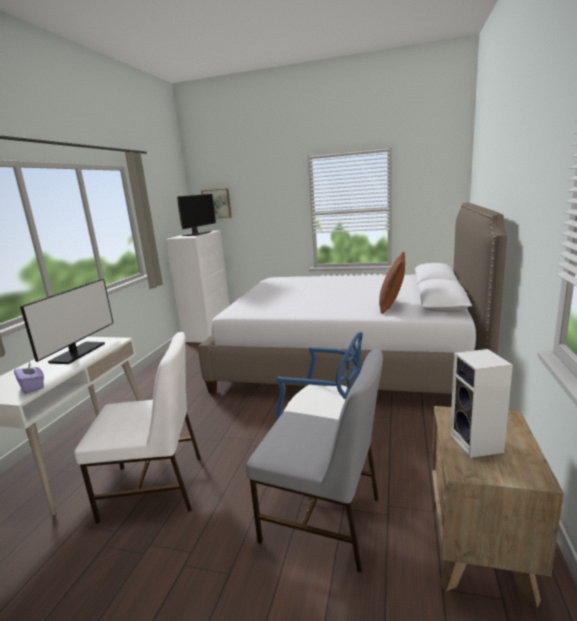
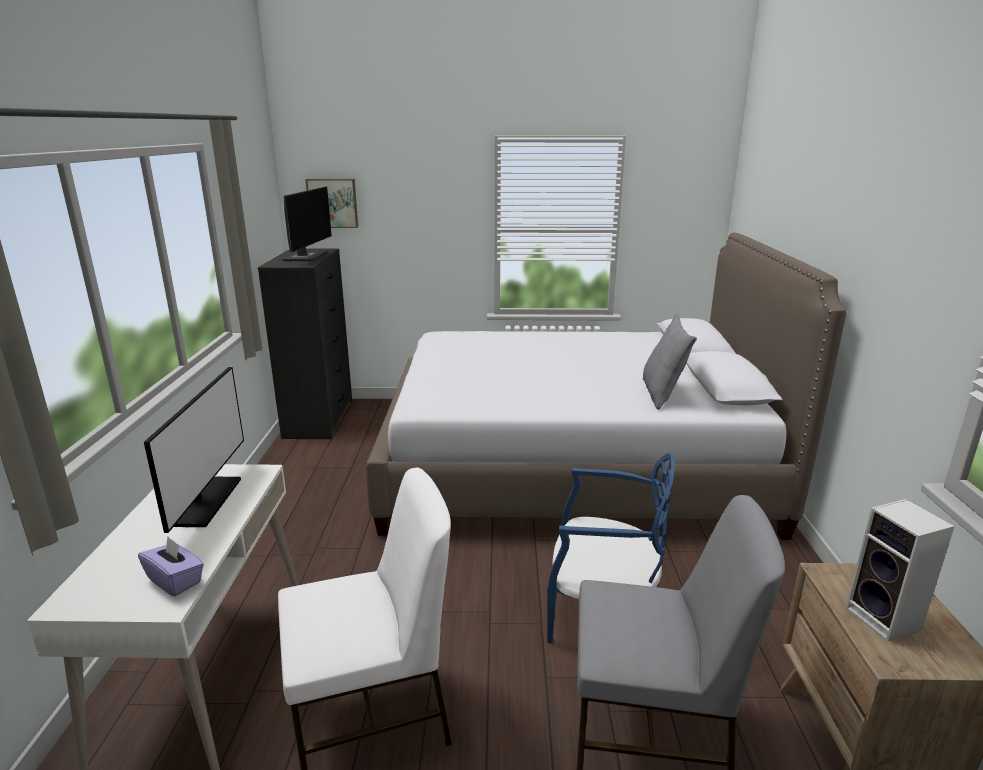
camera: 15 degrees left, 5 degrees up
(208, 332) = (319, 418): white dresser -> black dresser
(392, 306) = (663, 394): brown pillow -> grey pillow

